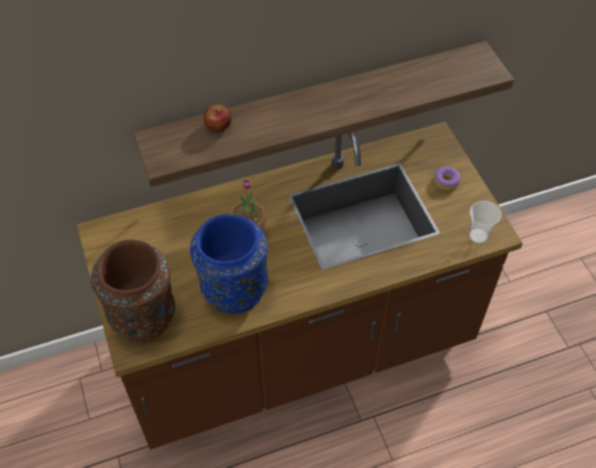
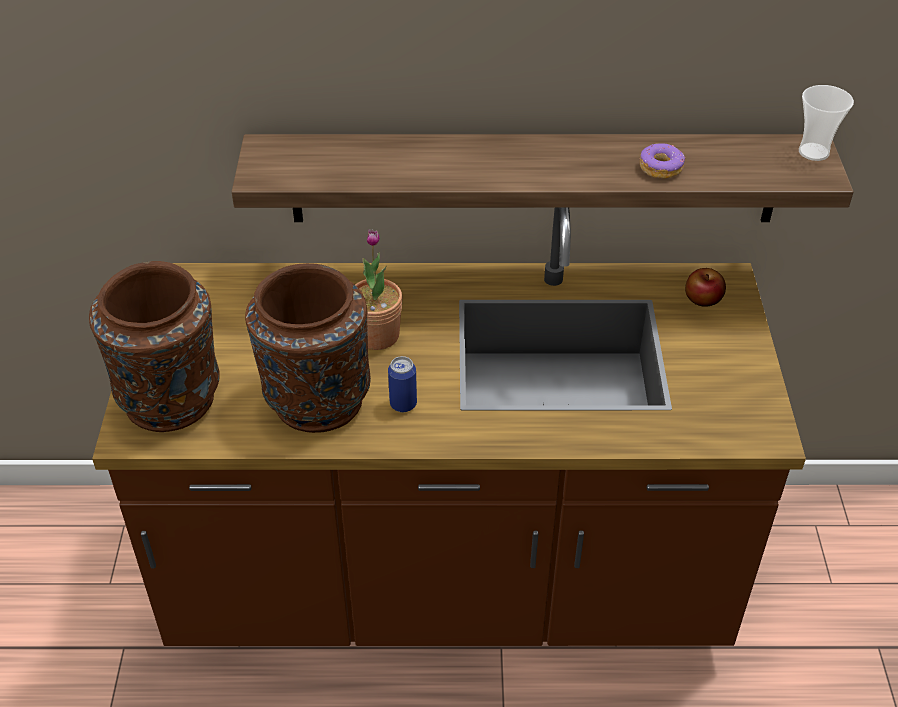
camera: 20 degrees right, 10 degrees down
(218, 125) = (365, 151): apple -> apple (703, 299)
(233, 289) = (316, 399): blue vase -> brown vase
(287, 276) = (403, 404): none -> can
(446, 181) = (714, 341): donut -> donut (660, 168)
(478, 236) = (733, 429): cup -> cup (813, 152)

